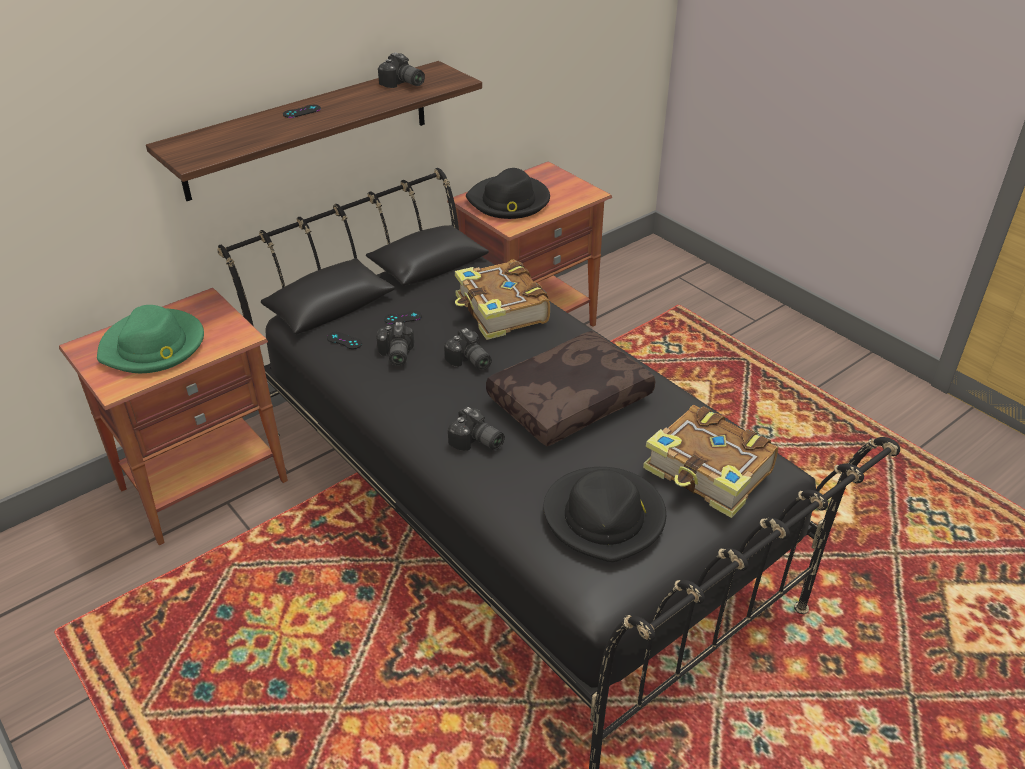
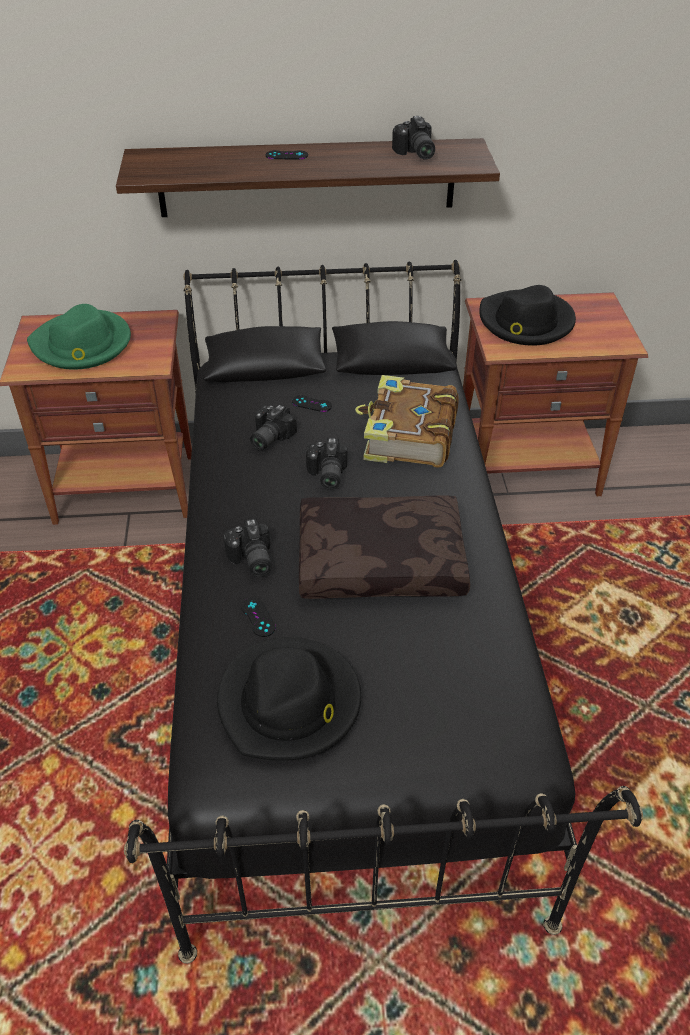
camera: 35 degrees right, 5 degrees up
(344, 341) = (240, 405): black game controller -> black game controller (258, 617)
(709, 473) = (444, 717): book -> none

